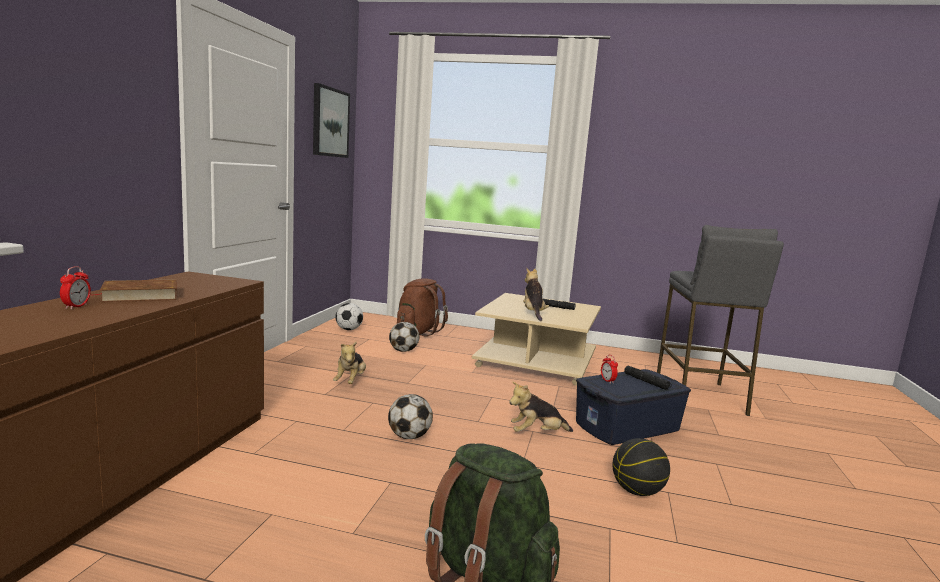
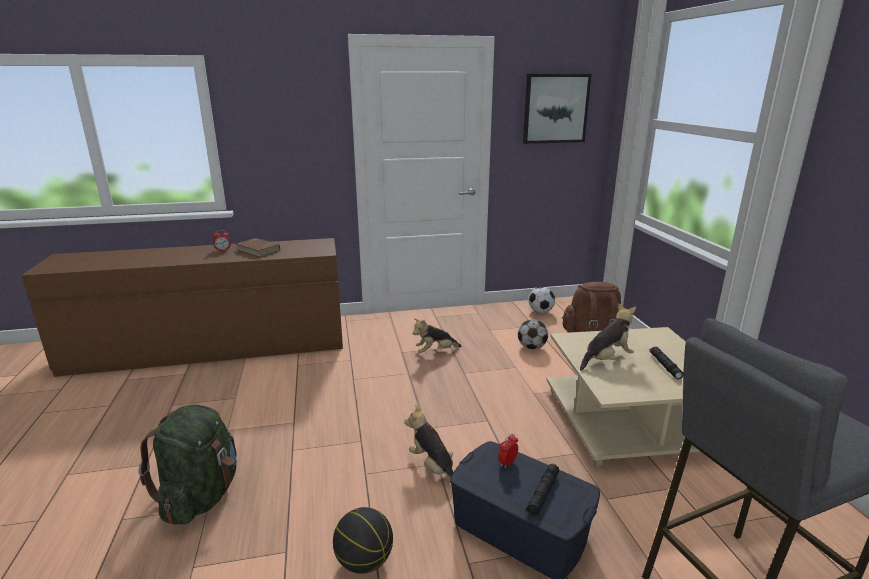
camera: 65 degrees right, 10 degrees up
(409, 436) = (366, 406): football -> none

